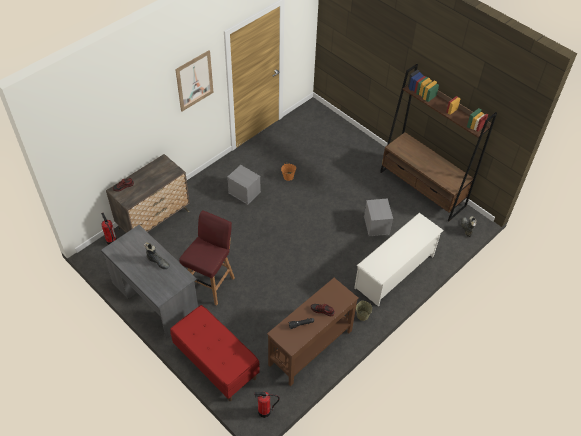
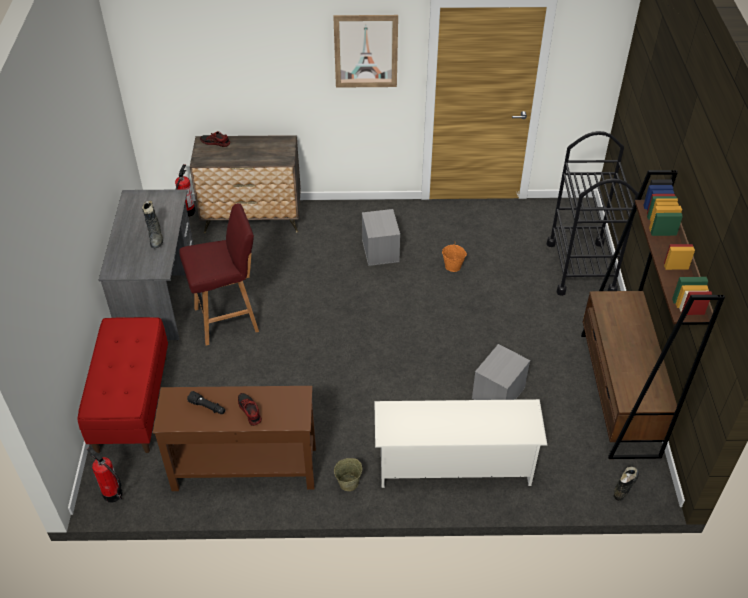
camera: 45 degrees right, 5 degrees down
(345, 138) = (580, 267): none -> black cart

